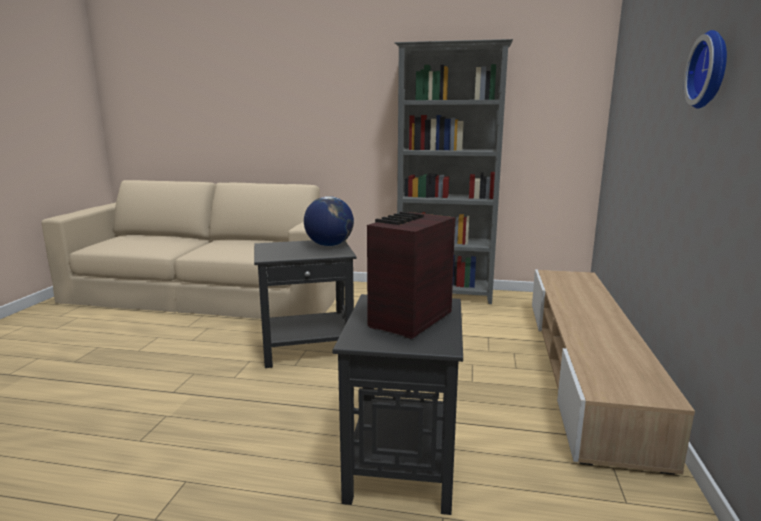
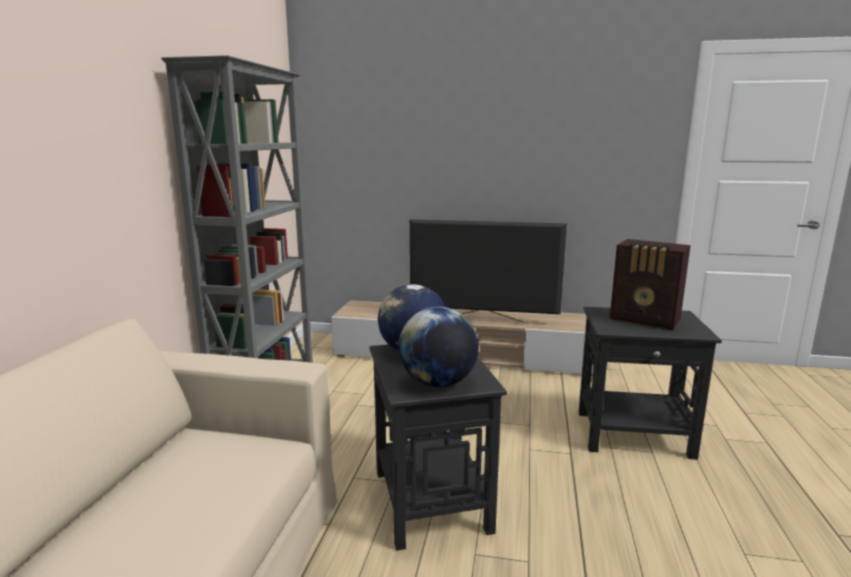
camera: 90 degrees left, 0 degrees up
(274, 249) = (438, 383): none -> globe
(576, 326) = (483, 321): none -> television
(712, 70) = (534, 131): wall clock -> none

